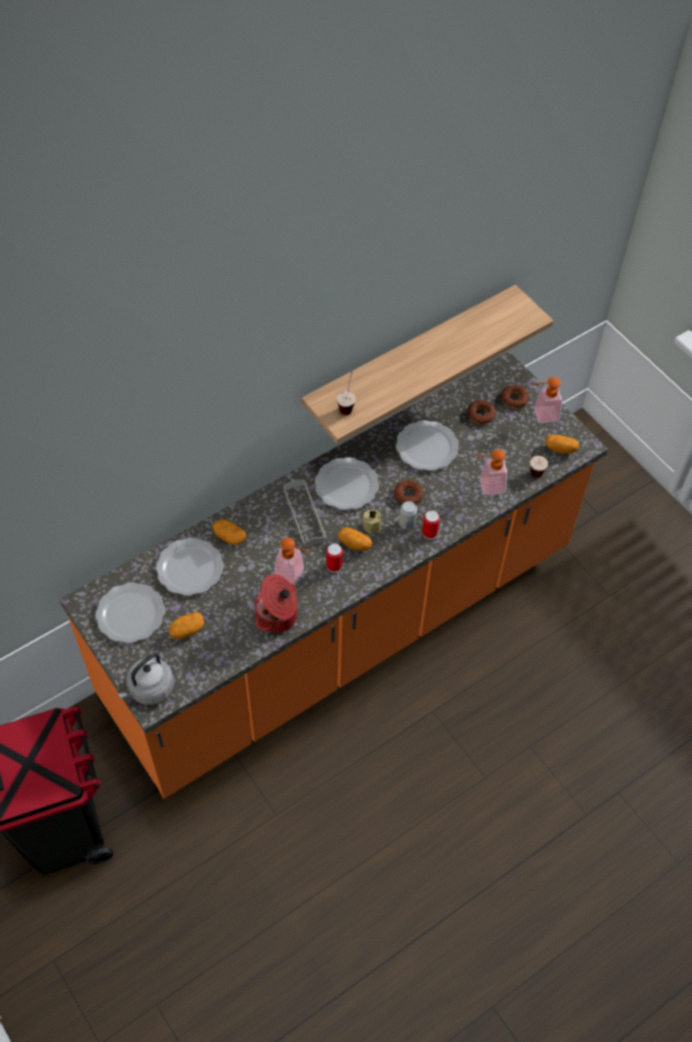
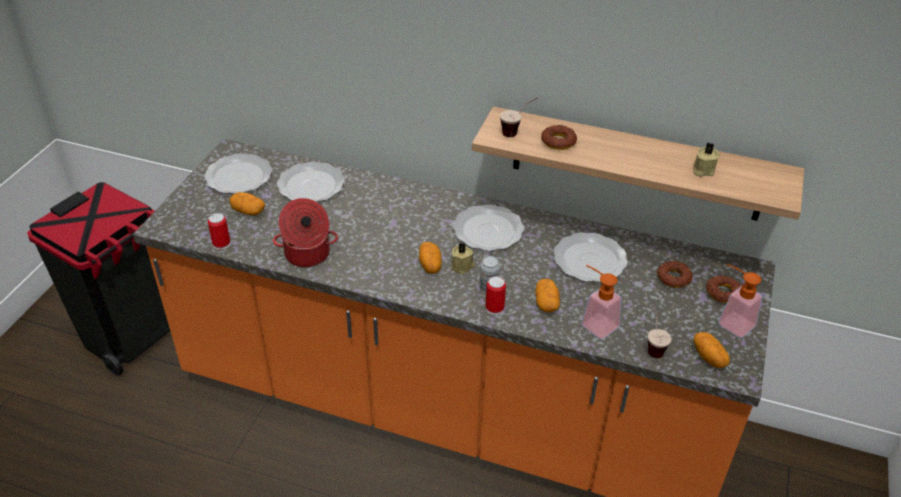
camera: 55 degrees right, 15 degrees down
(149, 689) = (173, 219): grey kettle -> none
(229, 537) = (363, 191): potato -> potato (546, 303)
(294, 575) = (360, 244): soap dispenser -> none
(304, 515) = (429, 221): grey tray -> none
(334, 566) = (393, 263): can -> can (221, 244)
(408, 495) = (521, 273): donut -> donut (558, 141)
(476, 336) = (702, 170): none -> beige candle

